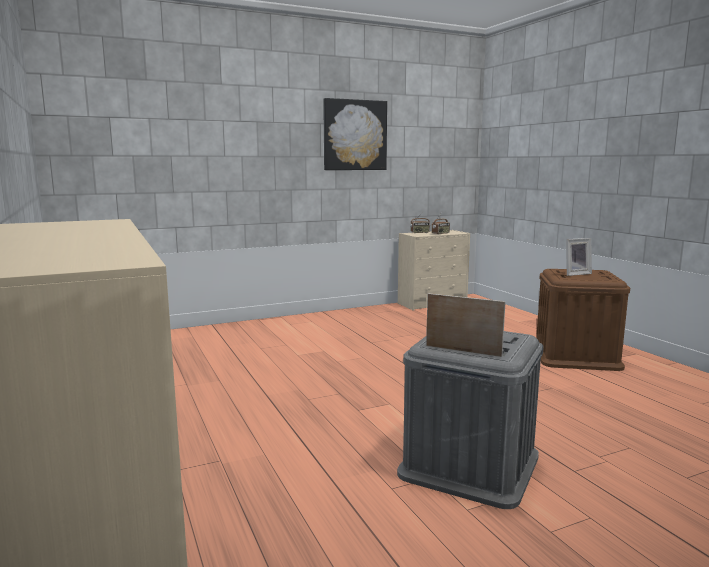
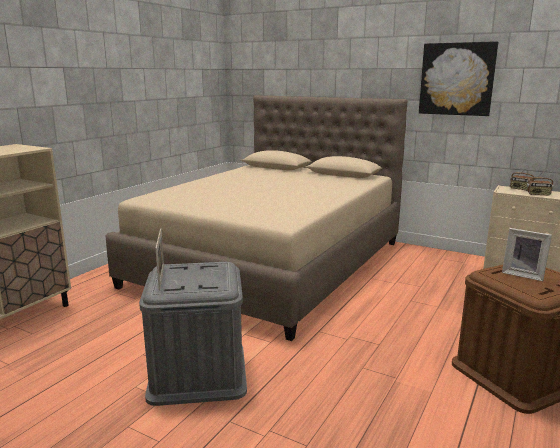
camera: 55 degrees right, 5 degrees up
(262, 365) = (271, 263): none -> beige bed

